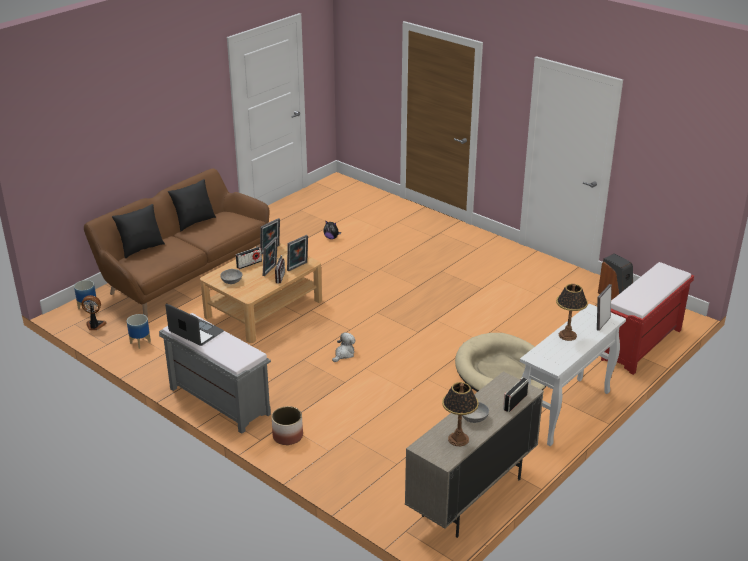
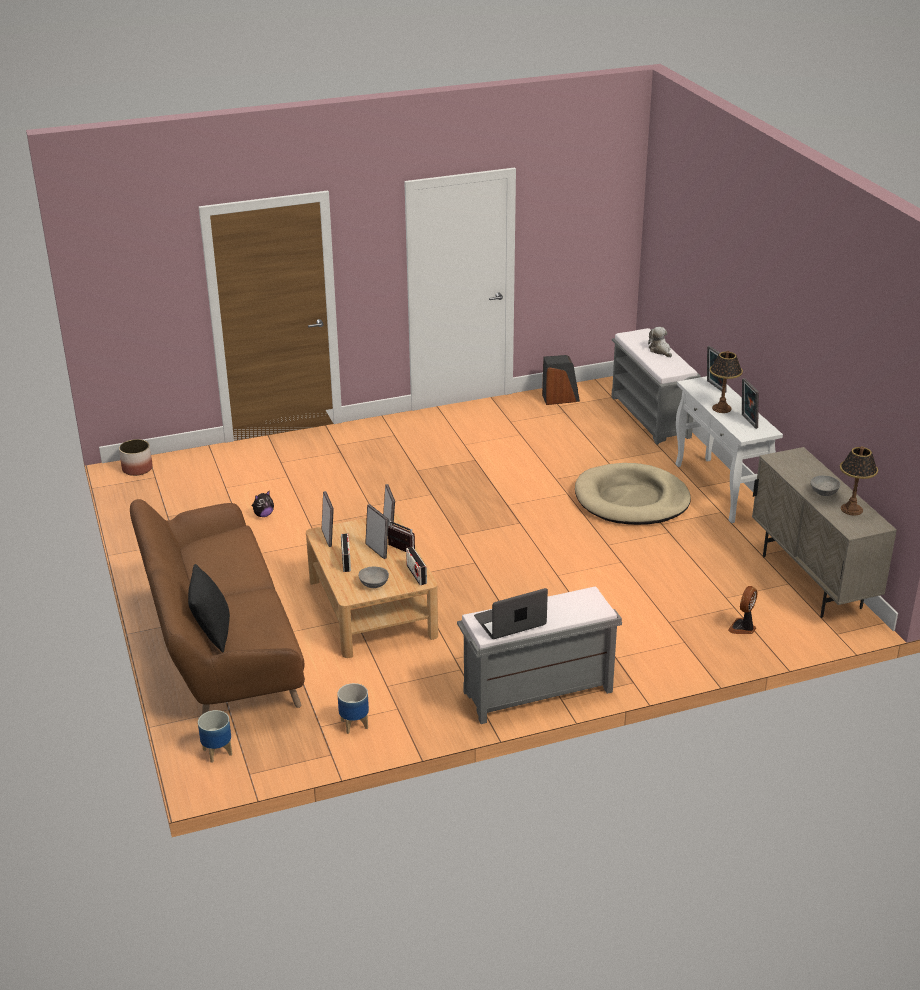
camera: 60 degrees left, 0 degrees up
(95, 326) = (273, 755): fan -> fan (743, 628)
(194, 222) = (188, 575): black pillow -> none
(288, 436) = (640, 661): planter -> planter (137, 469)
(344, 354) = (519, 580): plush toy -> plush toy (660, 350)
(515, 402) = (812, 465): radio -> radio (416, 574)
(559, 353) = (747, 421): none -> picture frame
(641, 345) = (651, 417): red bench -> grey bench

